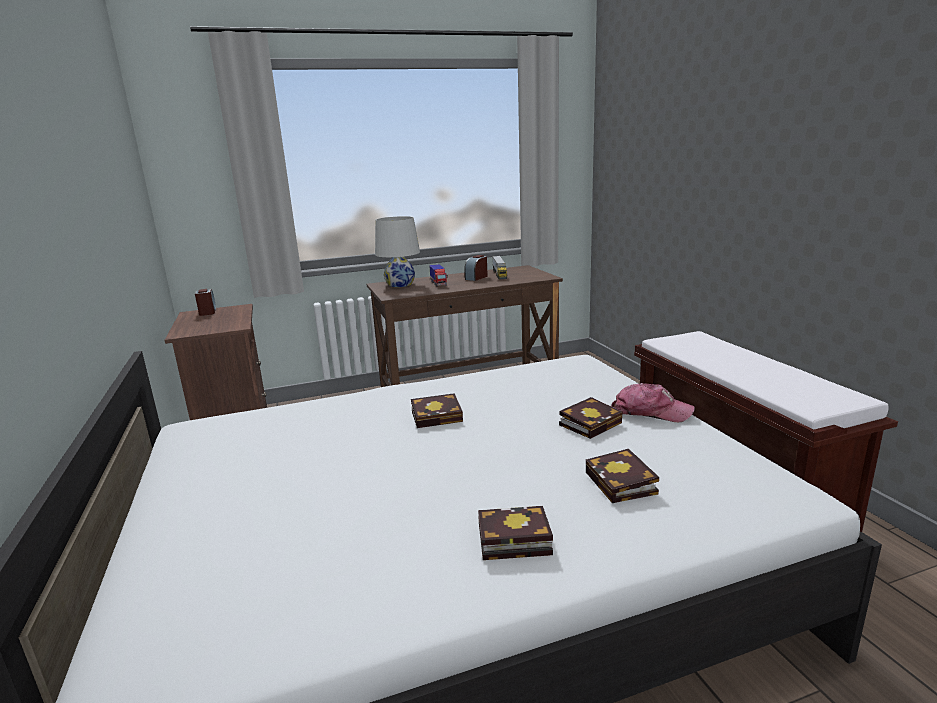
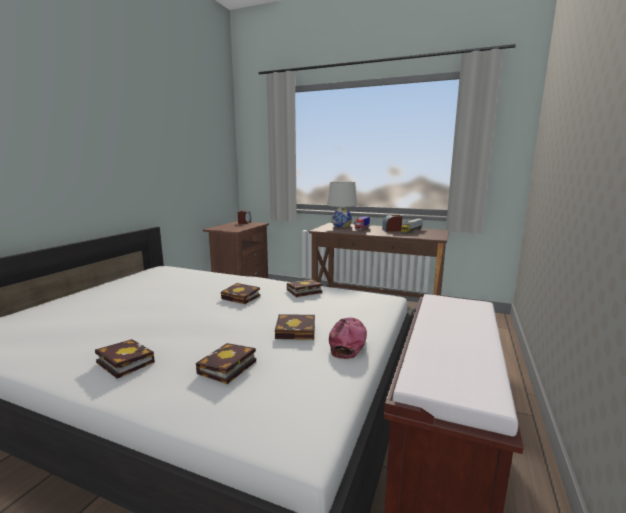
camera: 40 degrees right, 5 degrees down
(487, 383) = (303, 291): none -> book
(650, 412) = (348, 342): cap -> cap turned 135 degrees counterclockwise

